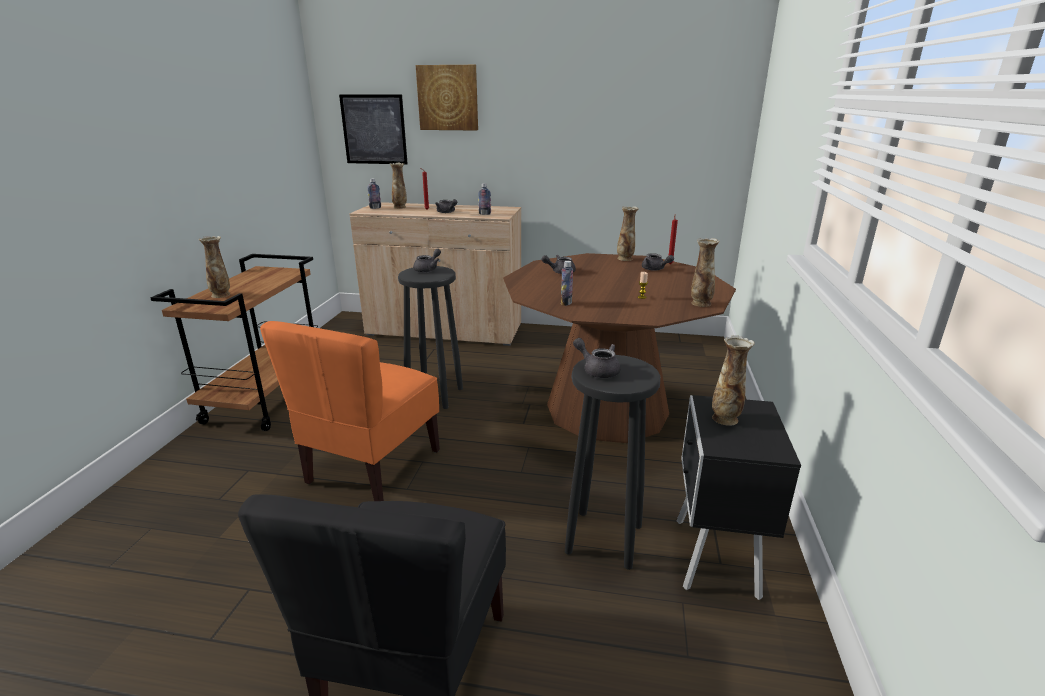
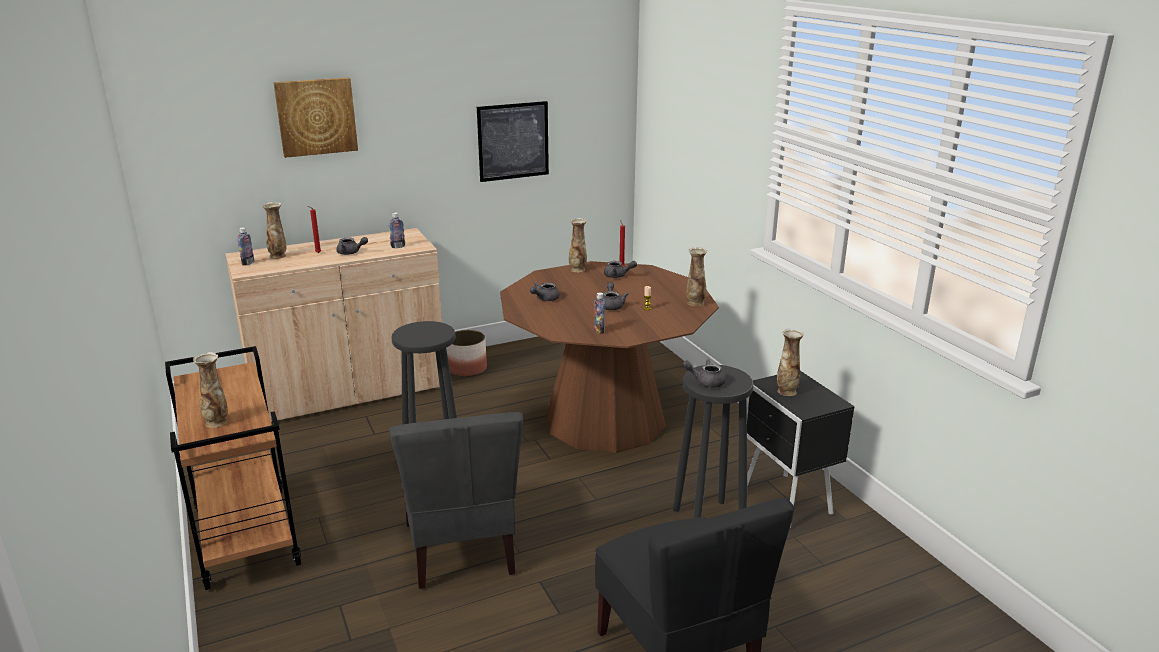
camera: 35 degrees left, 0 degrees up
(372, 466) = (462, 549): orange chair -> grey chair
(374, 129) = (216, 163): picture -> picture (513, 141)
(428, 269) = (417, 328): grey teapot -> grey teapot (611, 305)
(542, 338) = (467, 369): none -> planter

